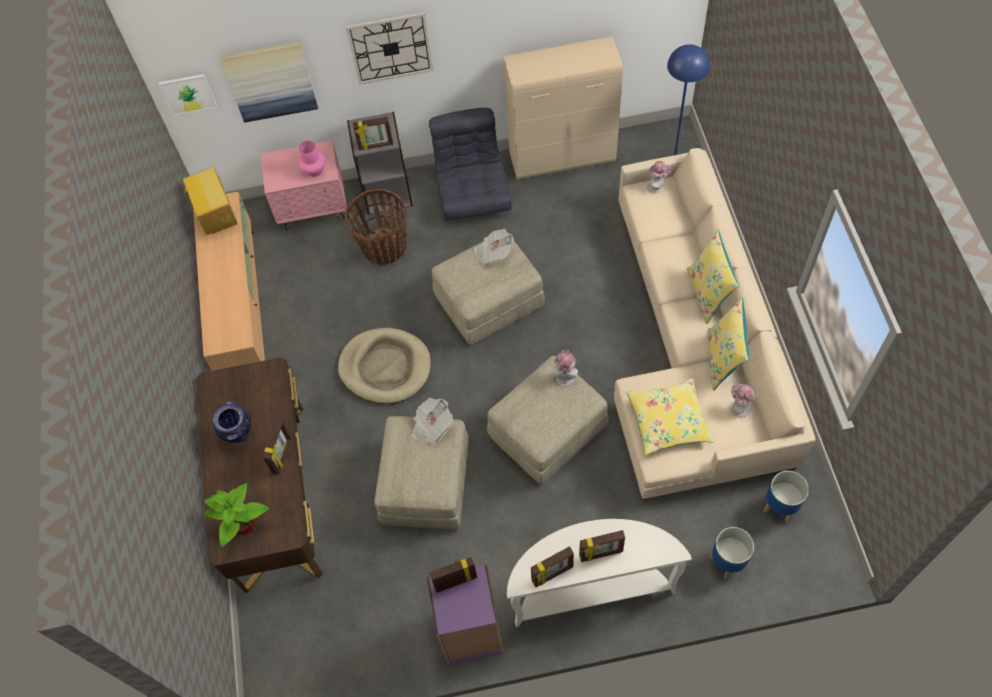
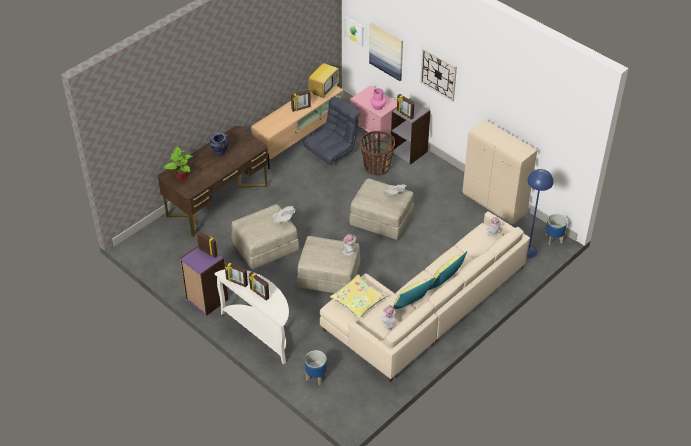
camera: 50 degrees right, 15 degrees down
(282, 456) = (221, 171): picture frame -> picture frame (301, 108)
(385, 367) = (312, 202): beige dog bed -> none
(473, 195) = (438, 182): grey armchair -> grey armchair (332, 151)
(781, 506) = (364, 385): planter -> planter (554, 239)

